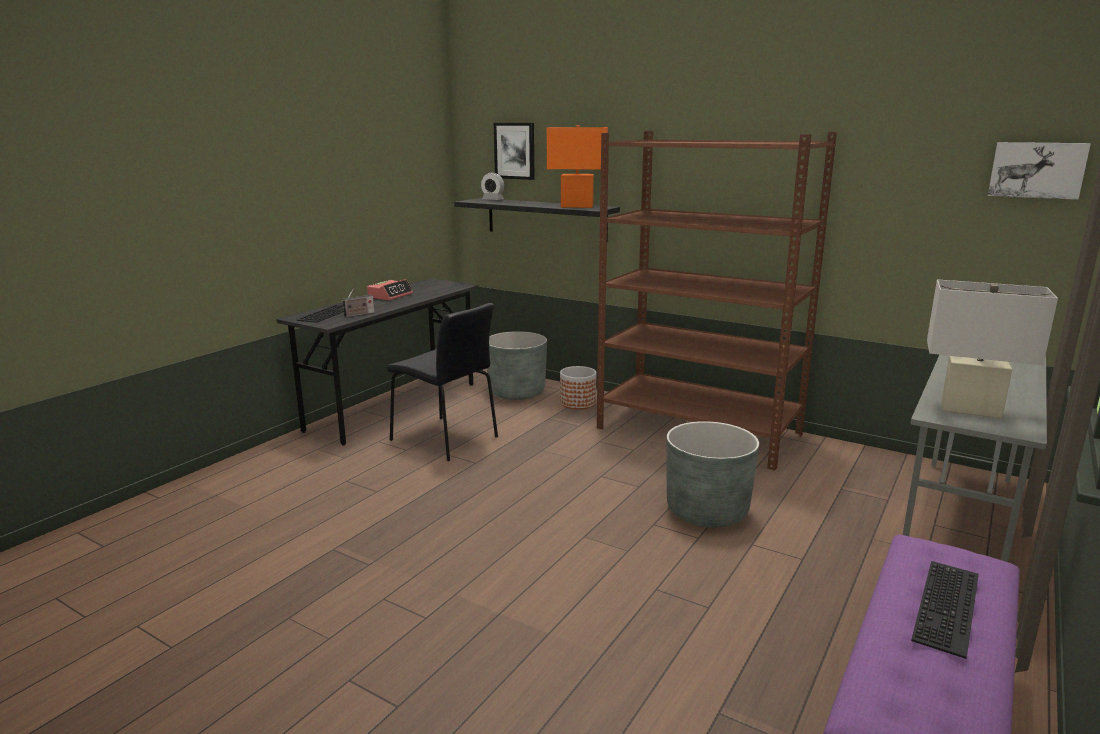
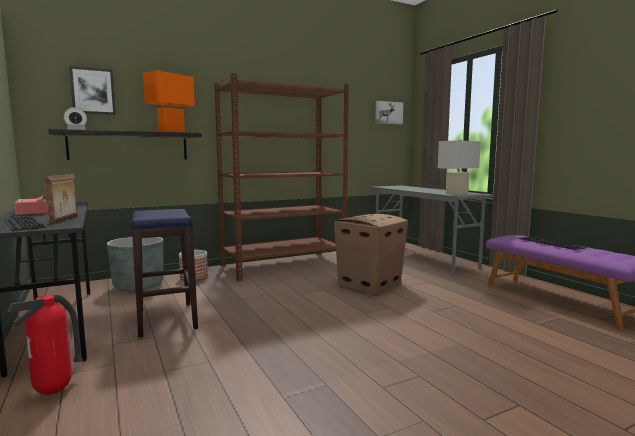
camera: 60 degrees left, 10 degrees down
(291, 458) = (54, 392): none -> fire extinguisher
(358, 314) = (65, 220): radio -> picture frame
(447, 439) = (167, 319): black chair -> stool
(707, 511) = (369, 284): grey planter -> cardboard box

